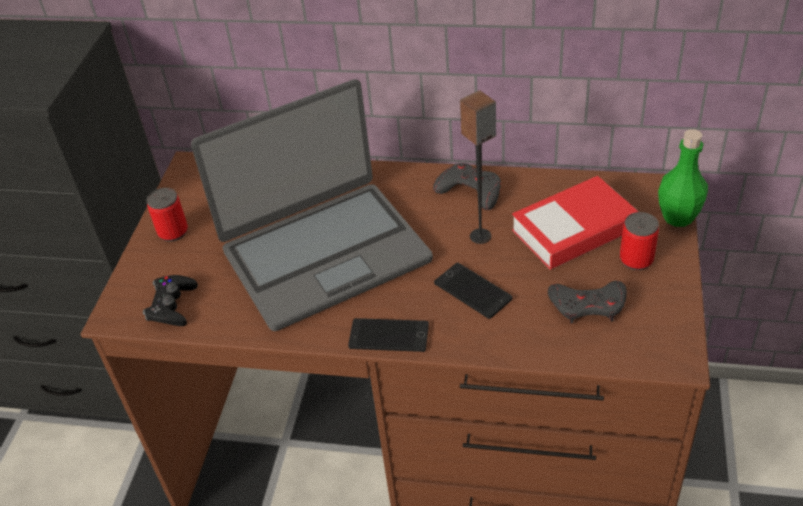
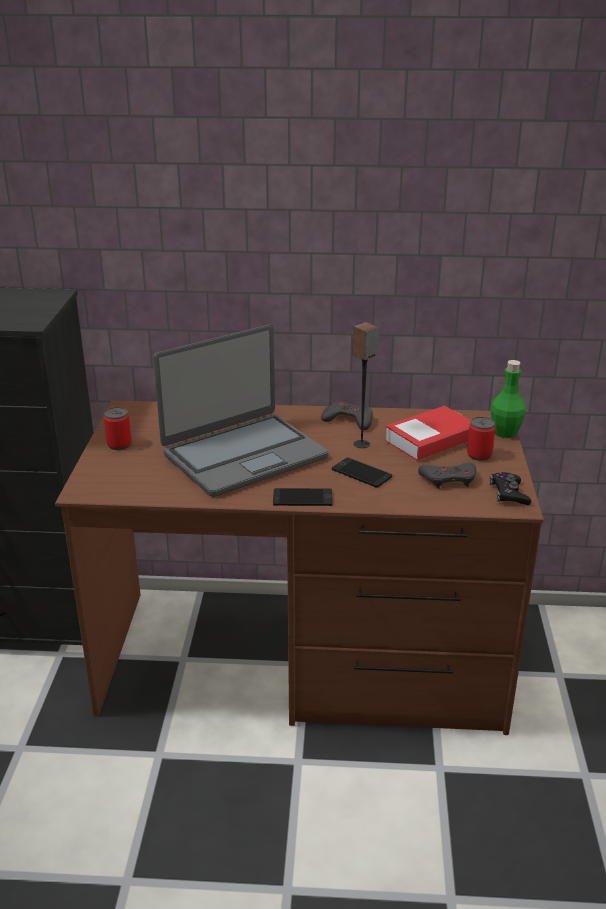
camera: 10 degrees left, 15 degrees down
(172, 305) = (127, 485): black game controller -> black game controller (508, 494)

